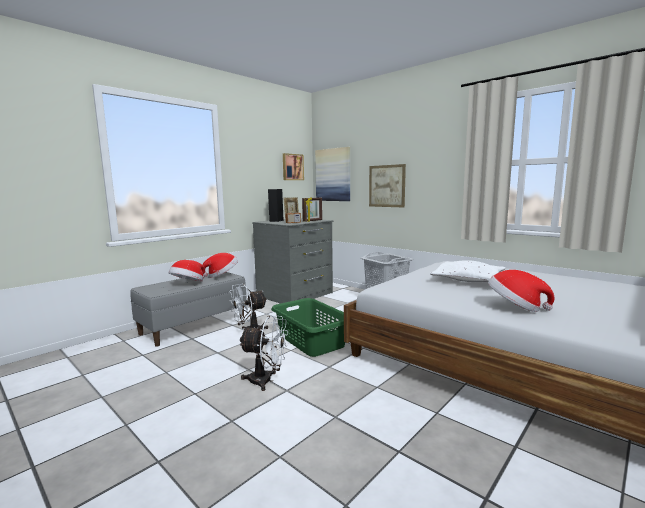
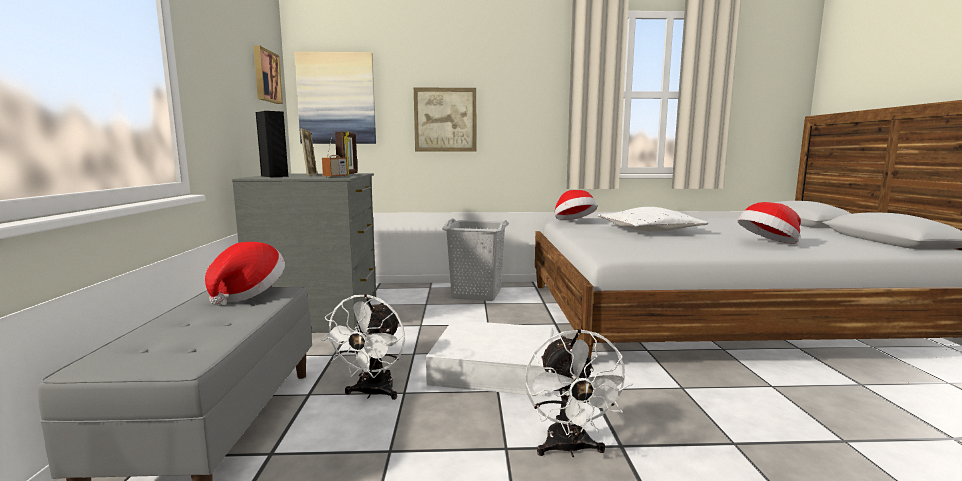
camera: 45 degrees left, 0 degrees up
(188, 284) = (215, 325): hat -> hat (574, 222)
(266, 381) = (569, 449): white fan -> white fan turned 120 degrees clockwise
(311, 340) = (493, 367): green laundry basket -> white storage box

